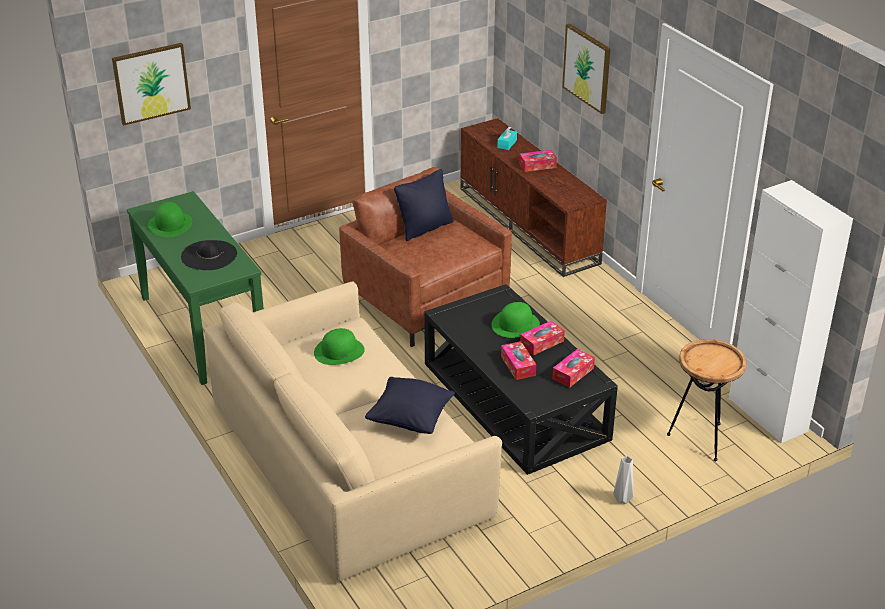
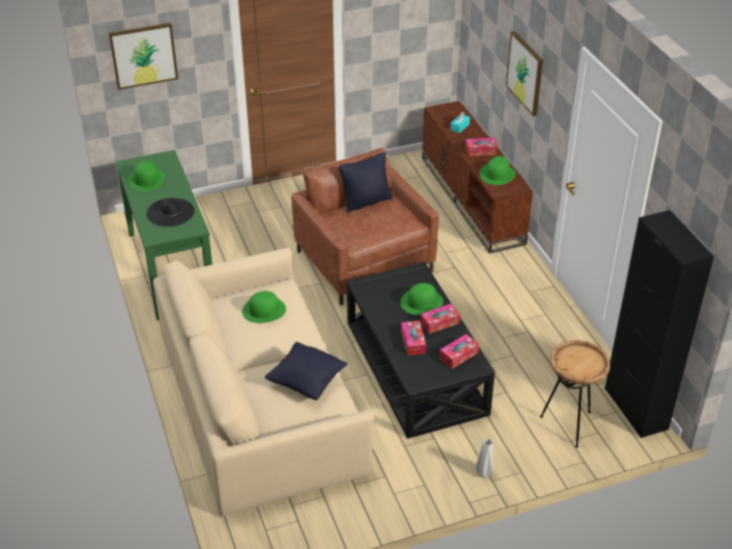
camera: 10 degrees right, 5 degrees up
(563, 187) = (497, 174): none -> green hat
(767, 415) = (636, 409): white cabinet -> black cabinet

